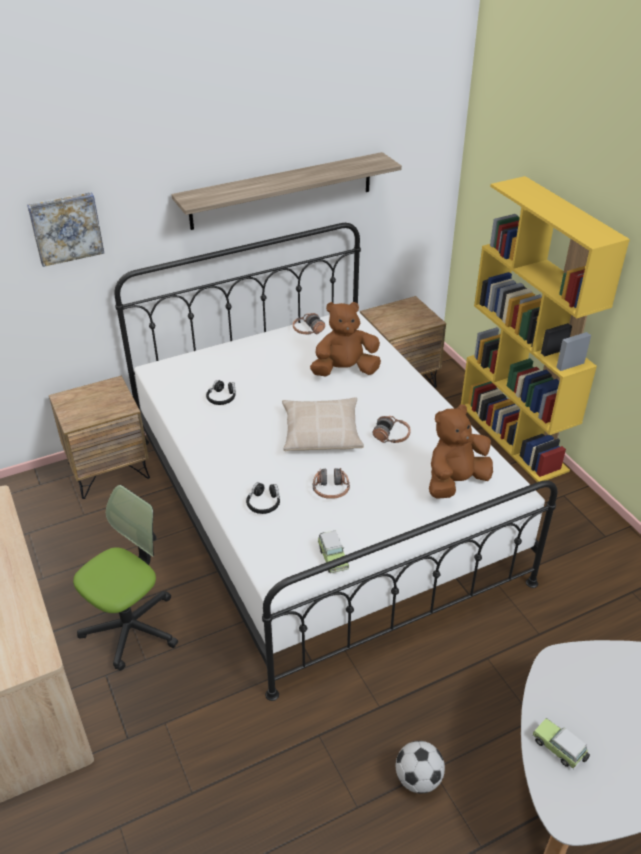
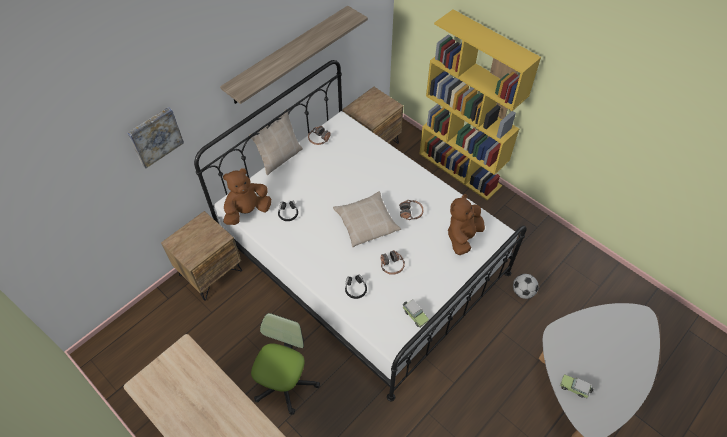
camera: 20 degrees left, 15 degrees up
(246, 338) = (280, 157): none -> beige pillow
(345, 371) = (359, 167): brown plush toy -> brown plush toy (247, 211)
(418, 779) = (492, 418): football -> football (522, 292)

